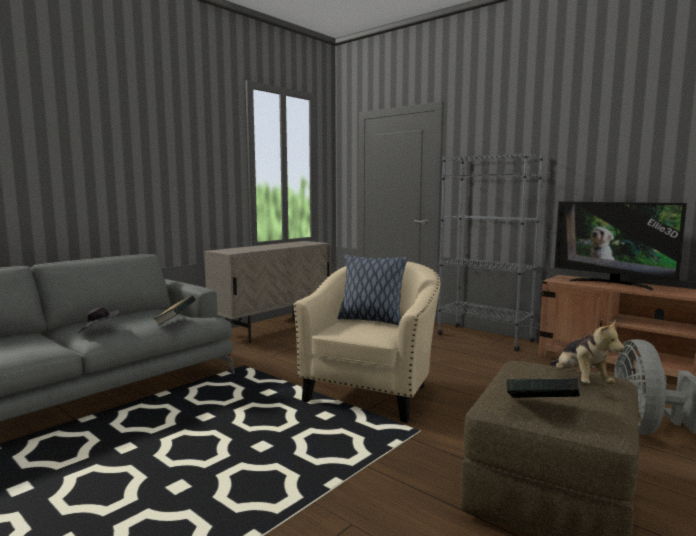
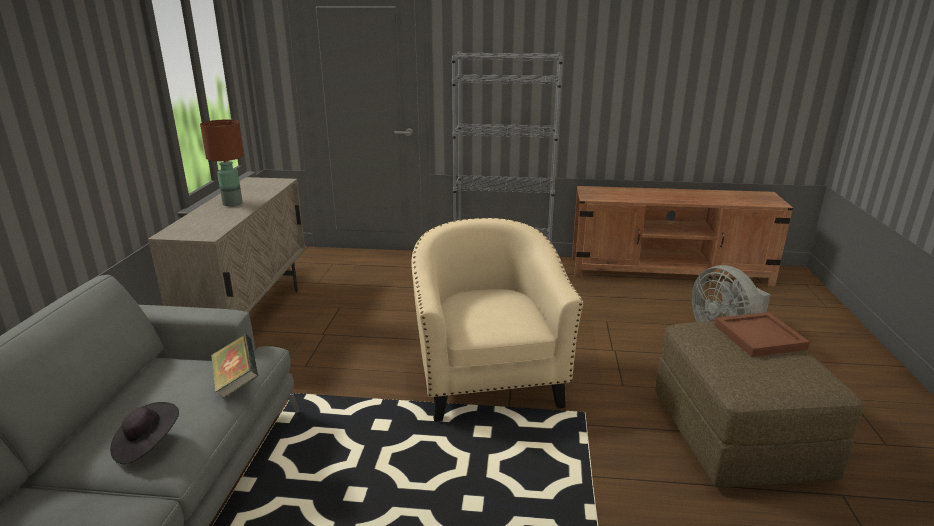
camera: 35 degrees left, 15 degrees up
(272, 246) = (232, 203): none -> brown table lamp
(370, 320) = (482, 302): pillow -> none
(541, 408) = (781, 383): book -> none
(580, 381) = (758, 336): plush toy -> brown tray
(612, 283) = (639, 194): television -> none

